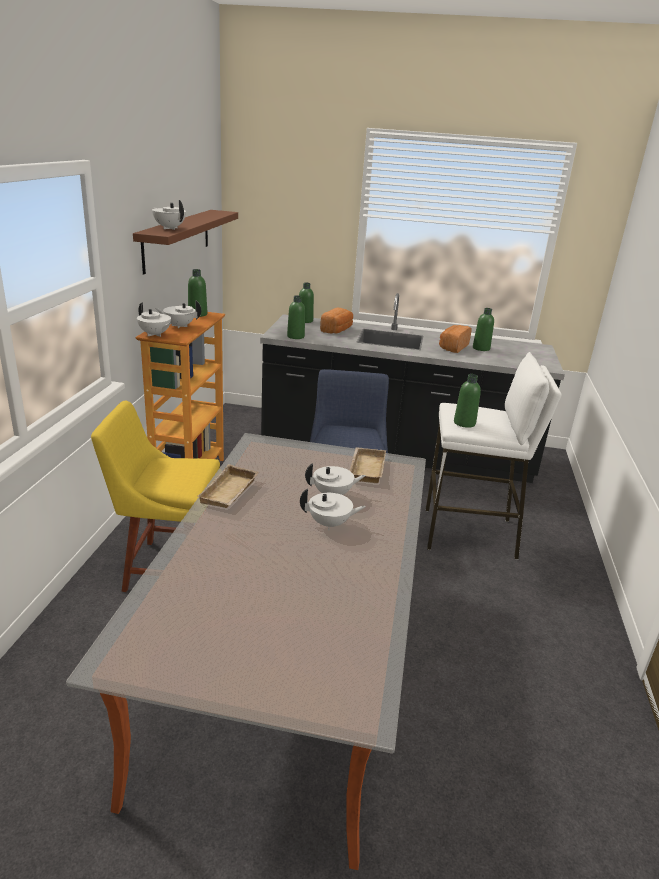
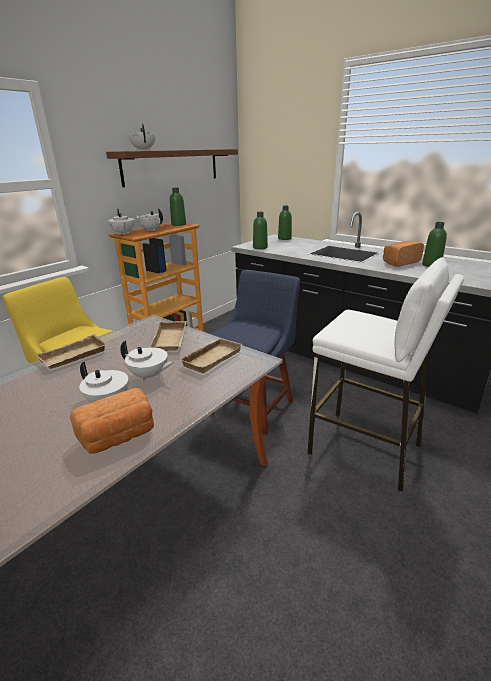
camera: 30 degrees right, 0 degrees up
(305, 457) = (171, 340): none -> beige tray
(337, 330) = (302, 245): bread -> bread (119, 436)
(464, 423) = (344, 329): green bottle -> none

